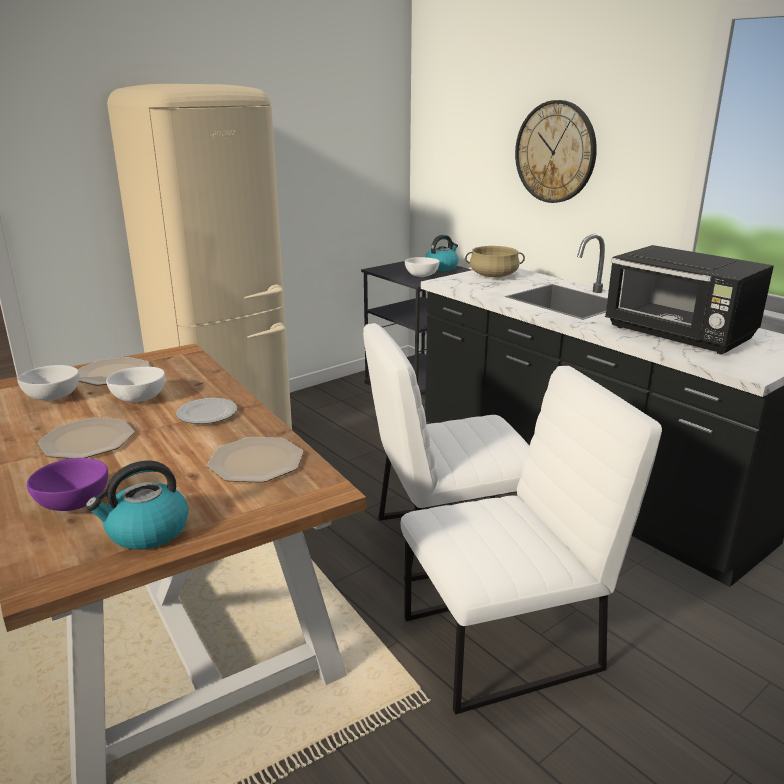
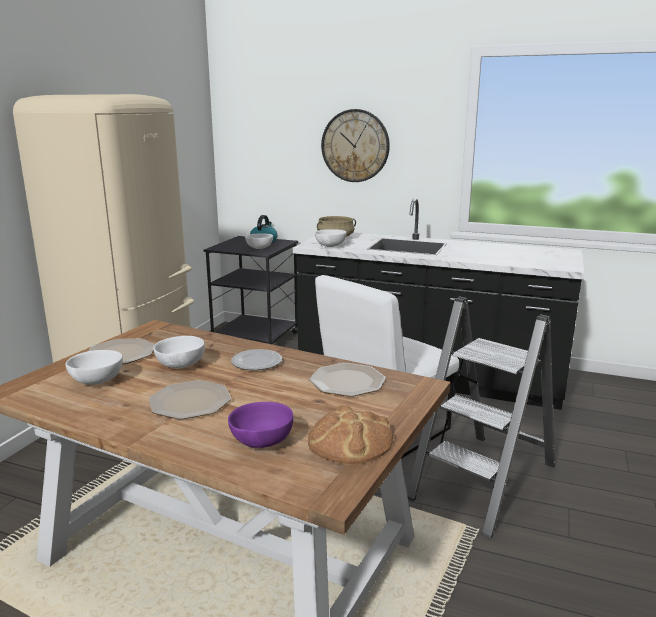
camera: 30 degrees left, 5 degrees down
(146, 531) = (350, 440): kettle -> bread
(465, 286) = (329, 246): none -> white bowl
(507, 642) = (484, 480): white chair -> grey step ladder
(679, 335) = (502, 255): black microwave -> none

